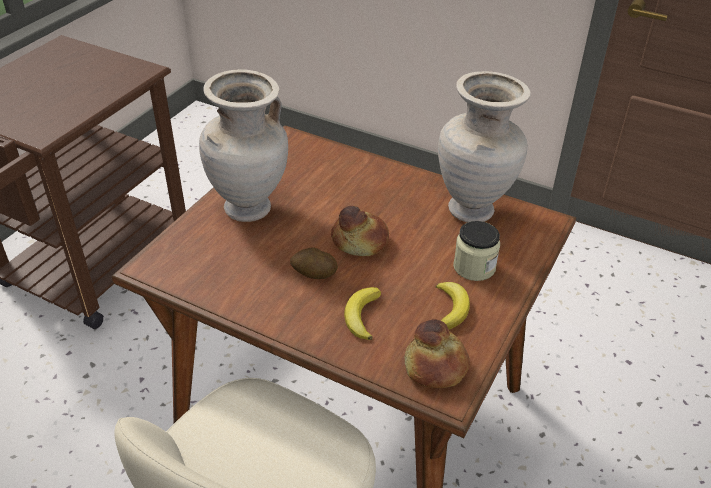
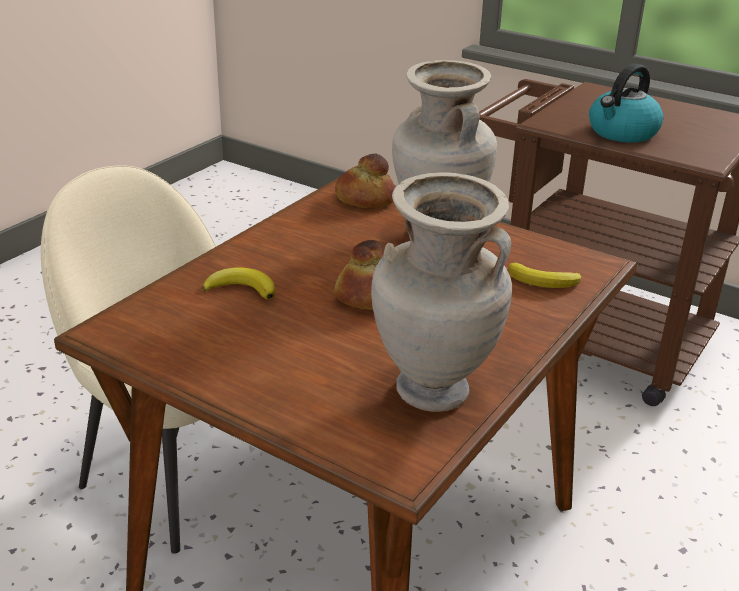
camera: 95 degrees right, 10 degrees down
(77, 98) = (622, 133): none -> kettle
(314, 274) = (318, 265): potato -> none
(435, 366) = (145, 326): bread -> bread (365, 199)
(451, 308) = (233, 348): banana -> banana (545, 281)
(474, 267) = (304, 376): jar -> none

